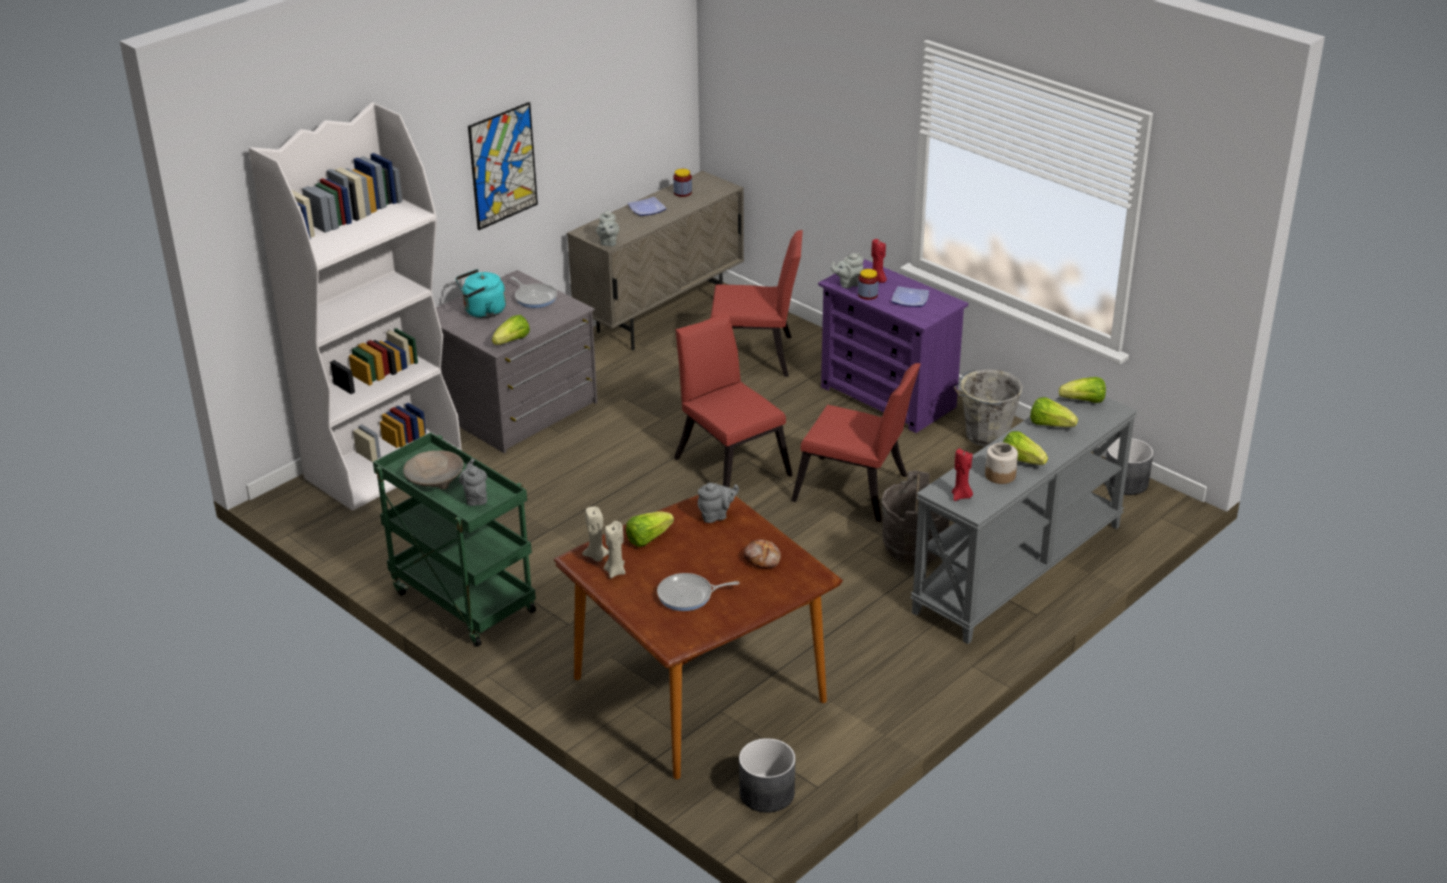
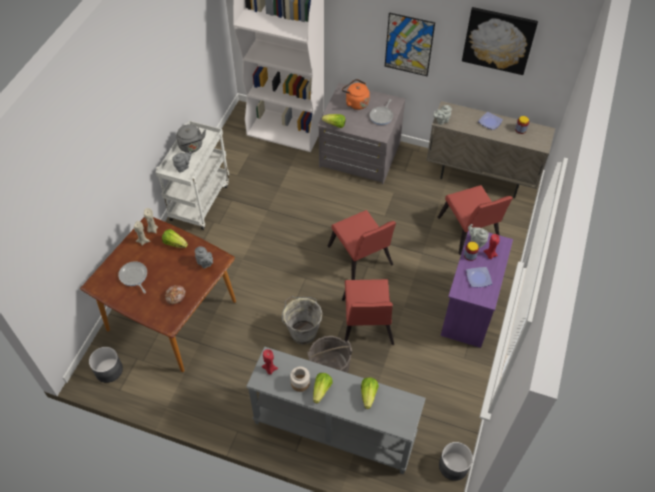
camera: 65 degrees right, 20 degrees up
(435, 479) = (191, 147): beige bowl -> grey kettle
(461, 601) = (199, 200): green cart -> white cart
(482, 312) = (355, 103): turquoise kettle -> orange kettle
(607, 78) = (498, 40): none -> picture
(729, 463) = (361, 259): red chair -> red chair turned 120 degrees clockwise
(985, 435) = (459, 372): grey bucket -> grey bucket (302, 332)
(1084, 401) = (406, 406): lettuce -> none

